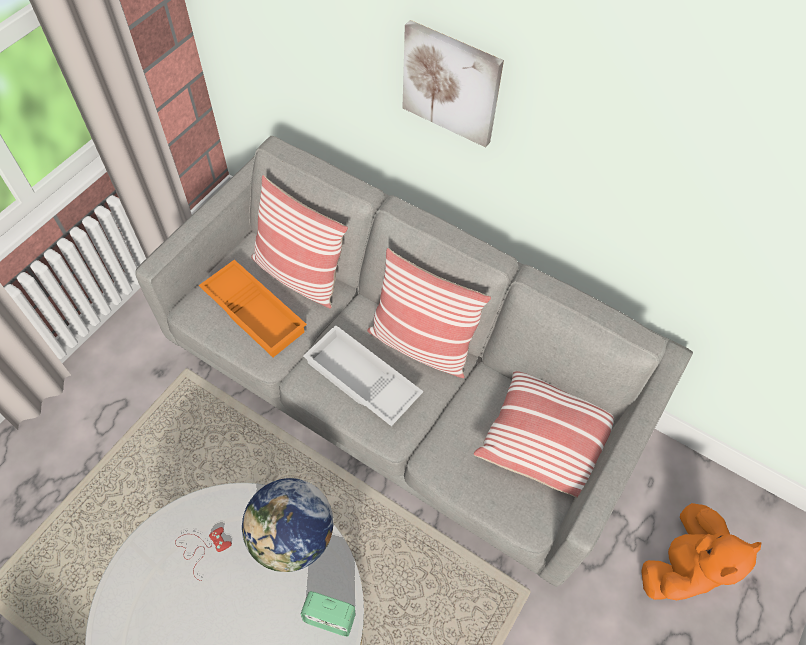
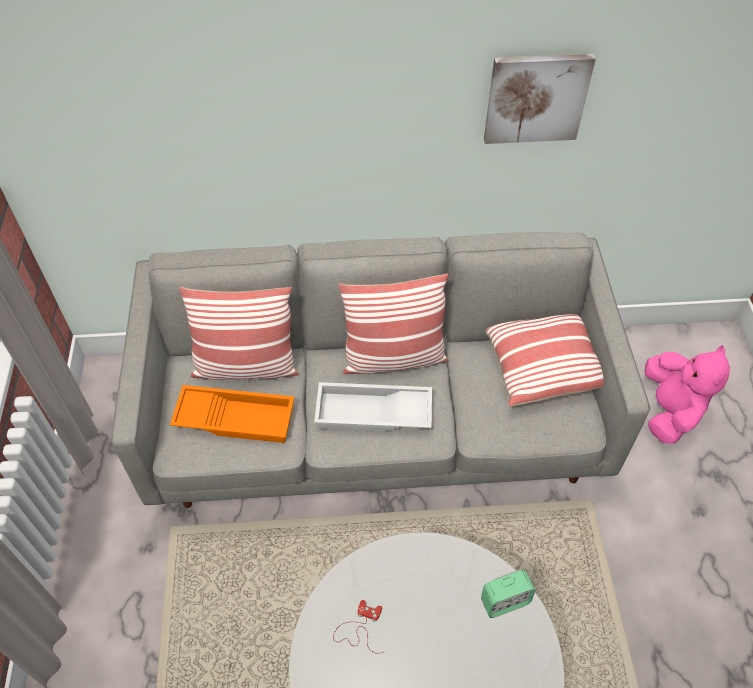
camera: 35 degrees left, 5 degrees down
(293, 537) = (424, 566): globe -> none
(451, 83) = (325, 116): picture -> picture (536, 97)
(681, 566) = (669, 411): orange plush toy -> pink plush toy

